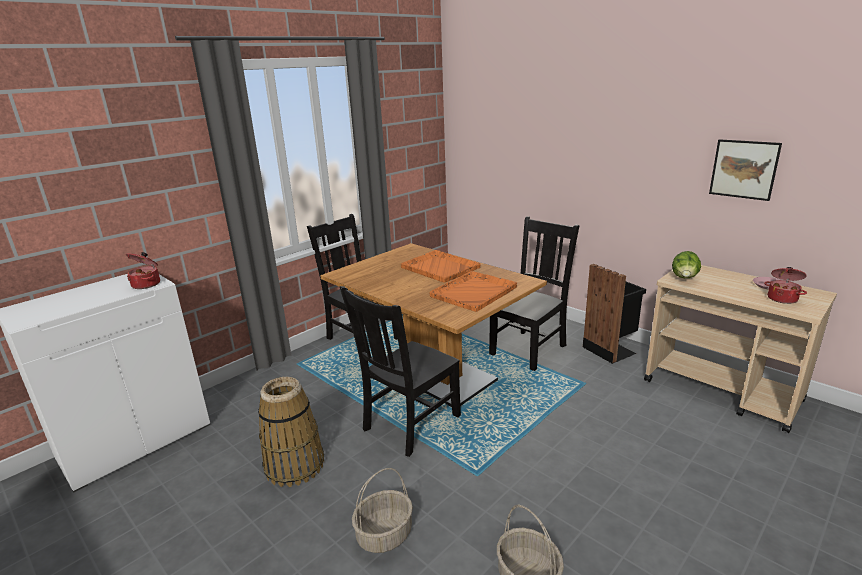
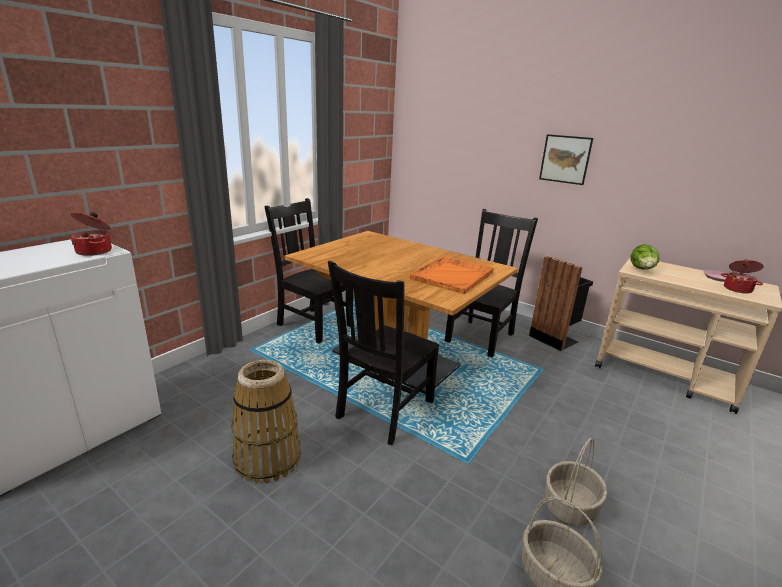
camera: 10 degrees left, 0 degrees up
(384, 535) = (386, 535): basket -> basket (570, 507)
(439, 267) = (407, 252): orange tray -> none
(744, 169) = (697, 170): picture -> picture (565, 159)

